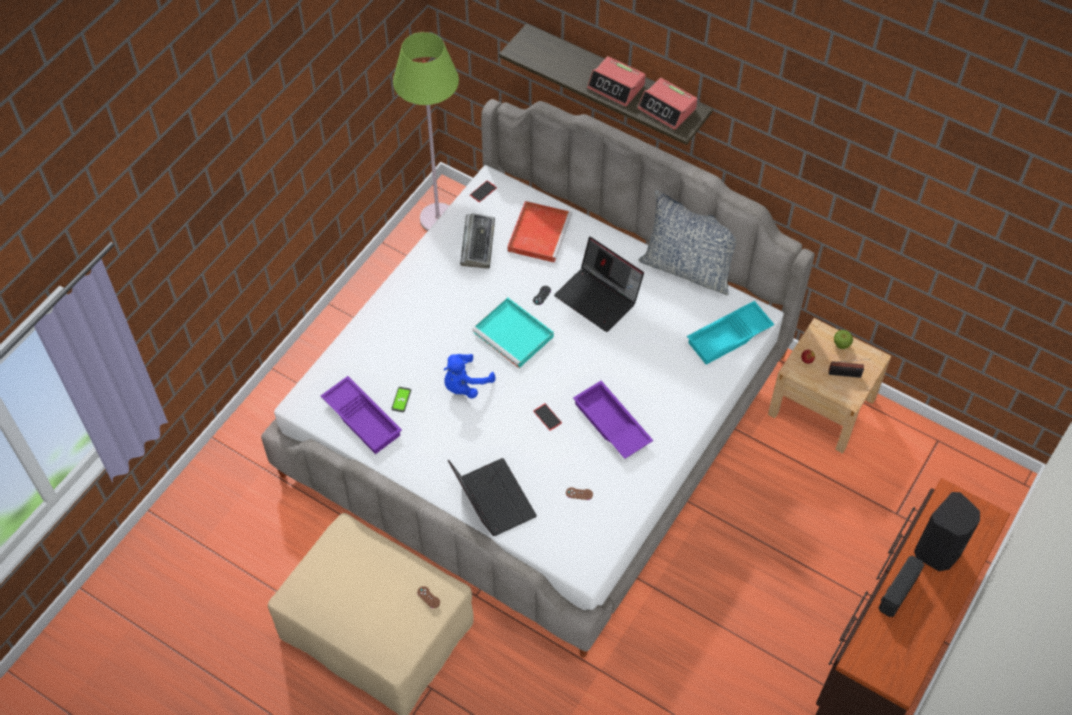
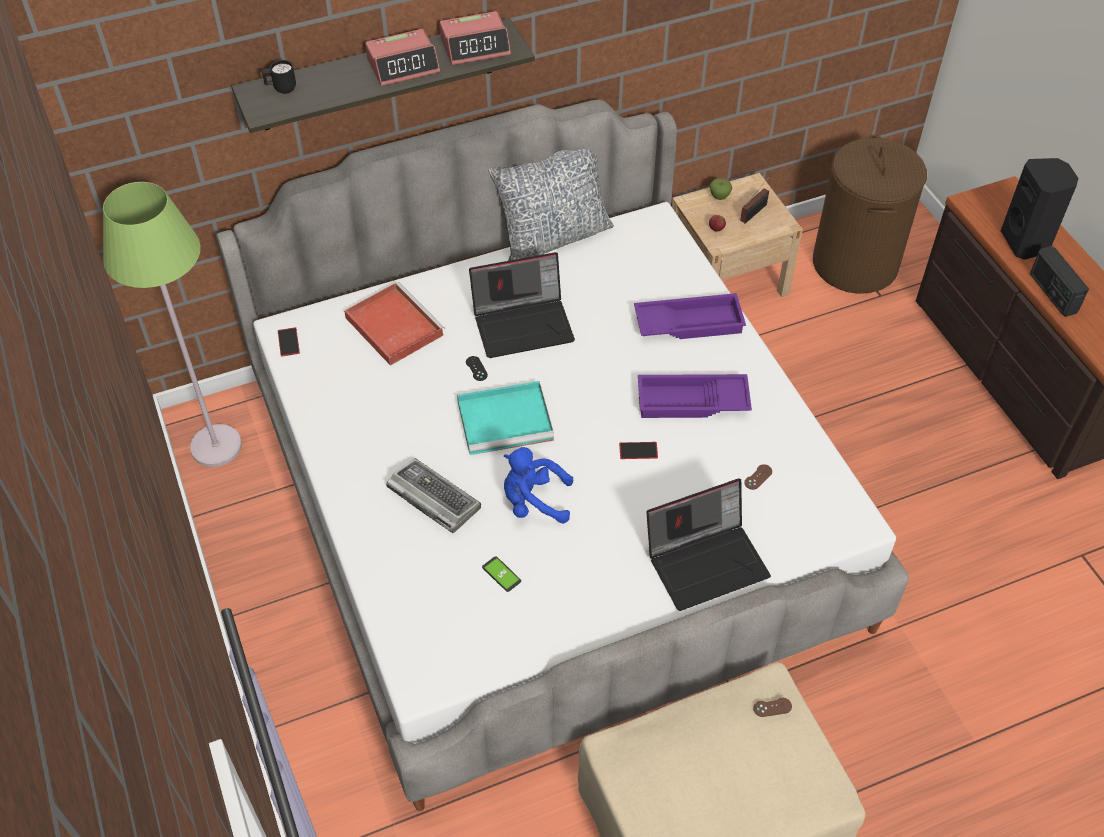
camera: 55 degrees left, 5 degrees down
(363, 418) = (495, 627): purple tray -> purple tray (689, 322)
(465, 385) = (534, 501): blue plush toy -> blue plush toy turned 105 degrees clockwise
(477, 243) = (353, 385): keyboard -> keyboard (432, 498)
(491, 499) = (707, 561): laptop -> laptop turned 150 degrees clockwise
(543, 46) = (281, 89): none -> black mug
(729, 337) = (663, 254): turquoise tray -> none
(914, 481) = (855, 264): none -> brown laundry basket

